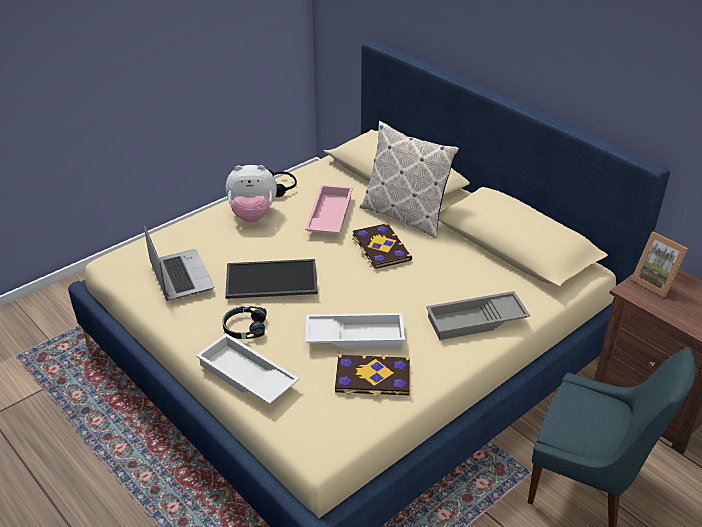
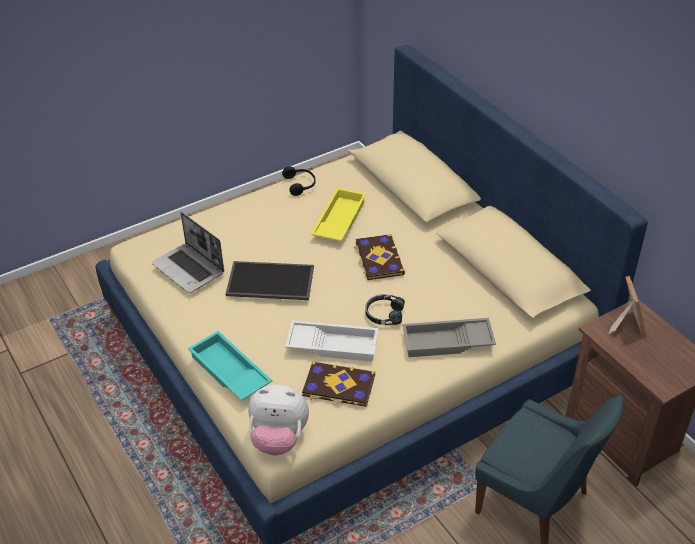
camera: 10 degrees right, 5 degrees up
(180, 276) = (189, 269): laptop -> laptop turned 150 degrees clockwise
(244, 327) = (237, 325): black headphones -> black headphones (384, 314)
(245, 377) = (228, 372): white tray -> turquoise tray
(252, 215) = (268, 213): plush toy -> plush toy (278, 438)
(328, 216) = (338, 220): pink tray -> yellow tray
(405, 216) = (411, 227): pillow -> none
(655, 282) = (626, 324): picture frame -> picture frame turned 150 degrees counterclockwise

